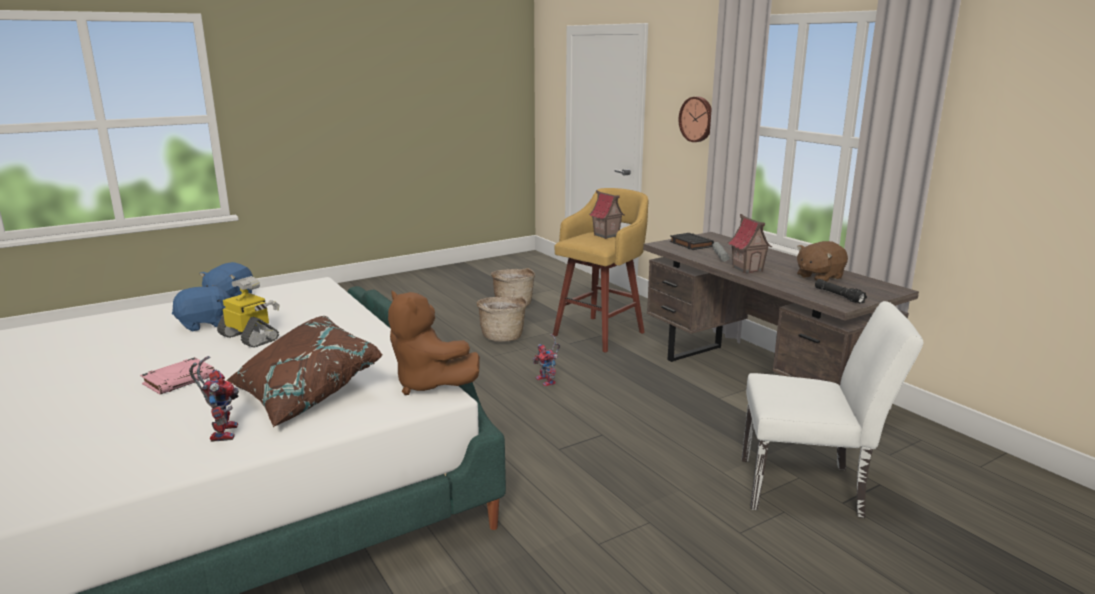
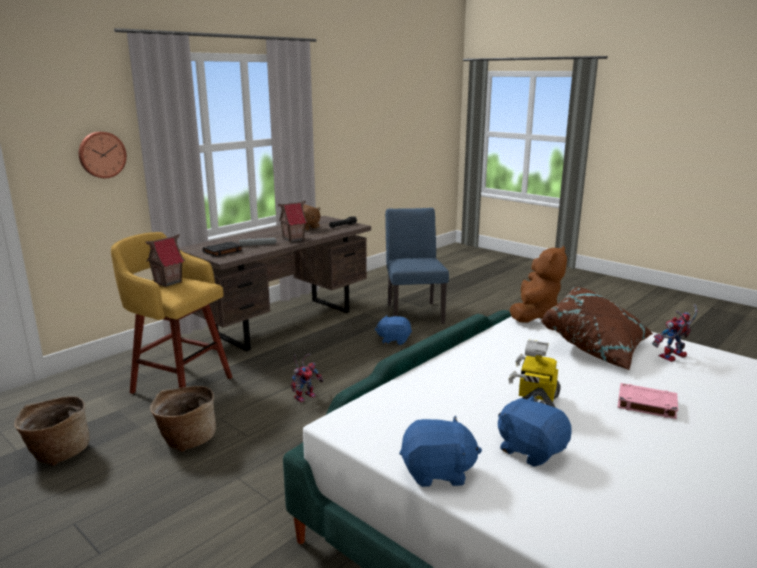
camera: 105 degrees left, 0 degrees up
(684, 450) = (394, 340): none -> blue plush toy
(811, 488) = (413, 311): white chair -> blue chair

